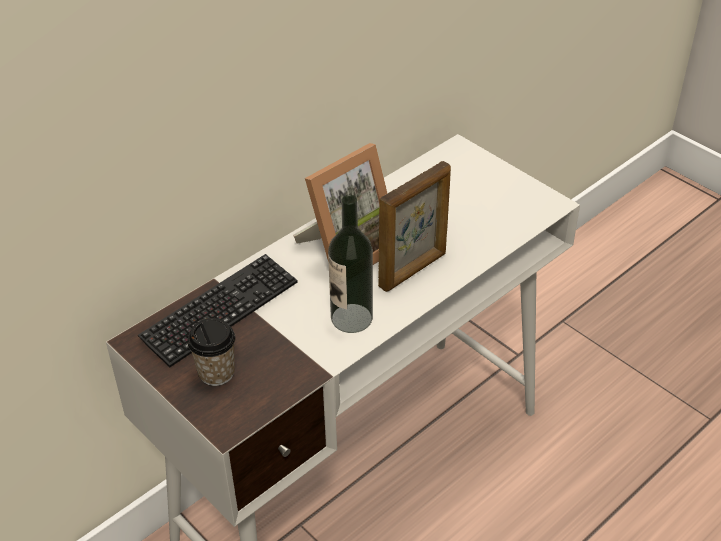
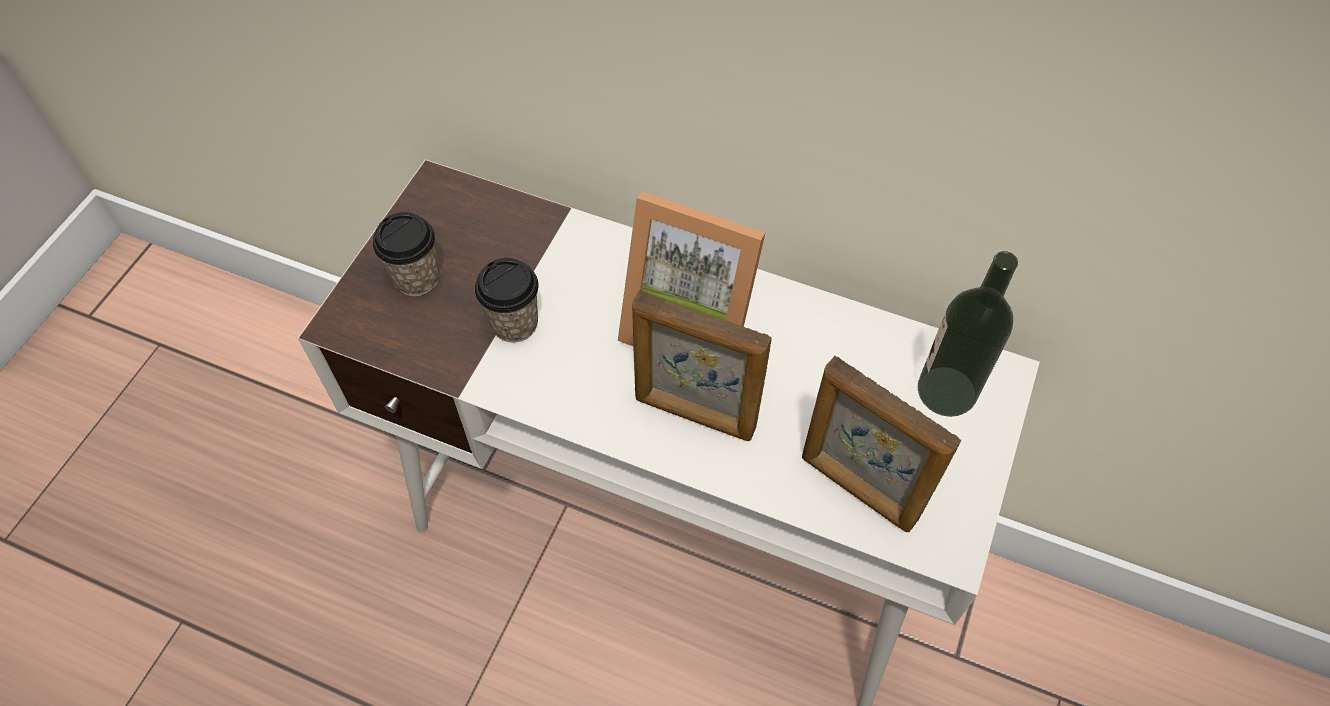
camera: 65 degrees right, 15 degrees up
(220, 311) = (517, 238): keyboard -> none
(292, 332) = (514, 323): none -> cup
(351, 318) = (567, 377): bottle -> bottle (946, 391)
(499, 223) = (858, 489): none -> picture frame

